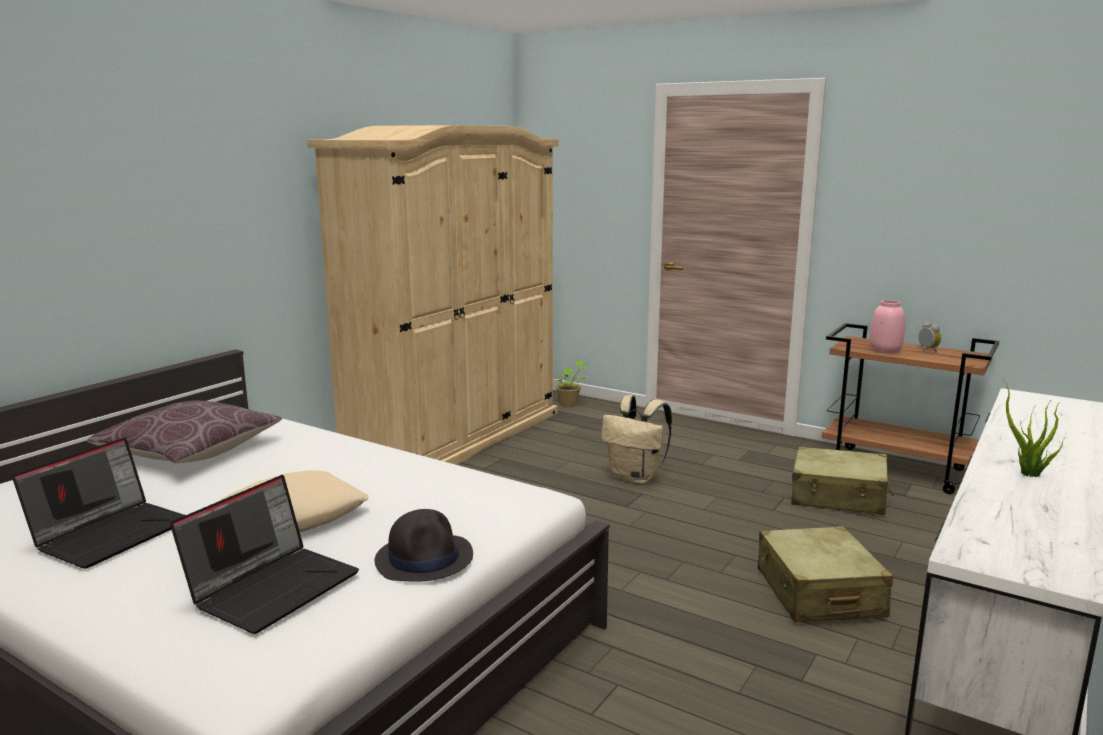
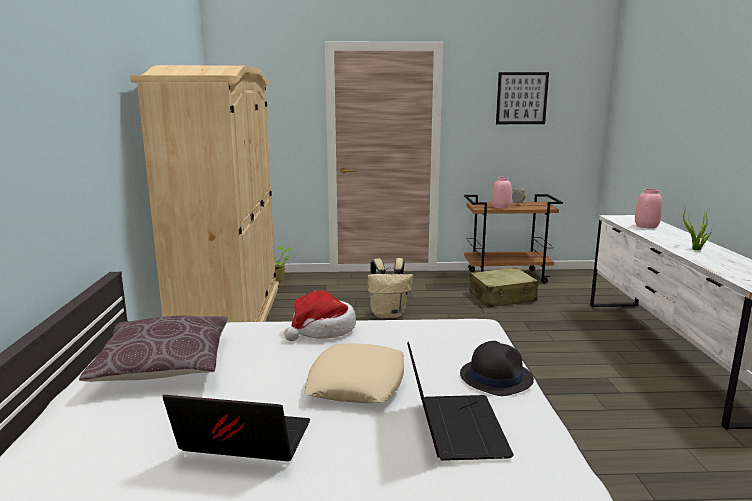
camera: 35 degrees left, 0 degrees up
(112, 533) = (242, 443): laptop -> laptop turned 75 degrees counterclockwise
(370, 456) = (322, 330): none -> hat
(818, 593) = (565, 348): beige suitcase -> none
(959, 170) = (521, 98): none -> picture
(1041, 420) = (646, 226): none -> pink vase

